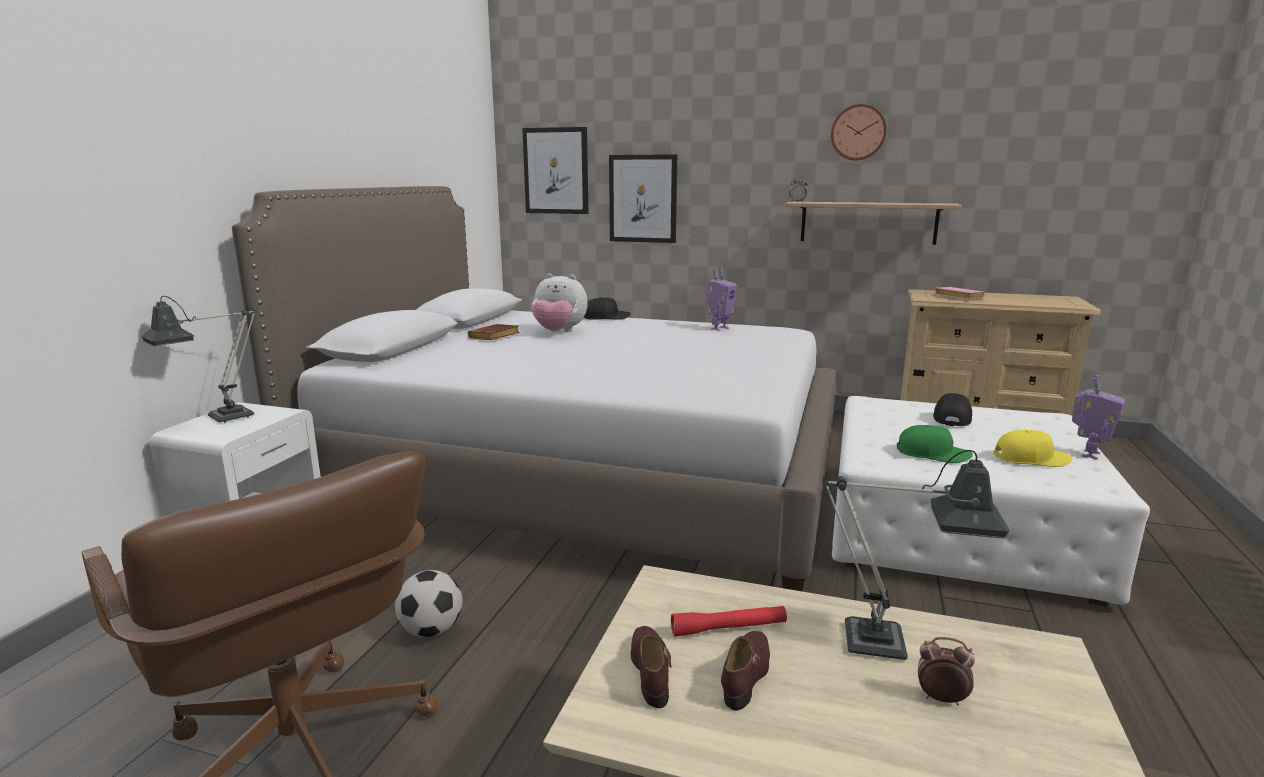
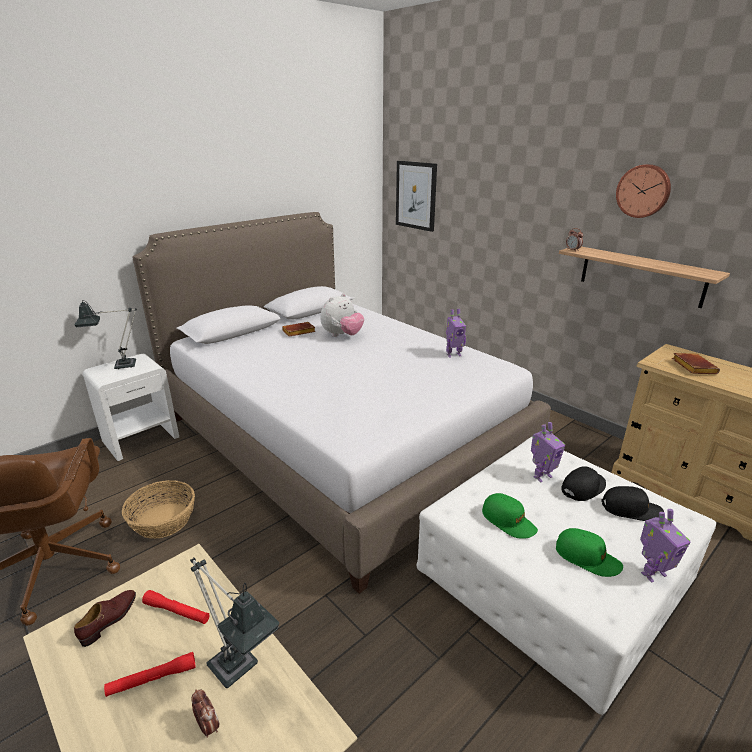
camera: 30 degrees right, 10 degrees up
(431, 630) = (163, 520): football -> basket
(559, 332) = (342, 335): plush toy -> plush toy turned 90 degrees counterclockwise
(605, 317) = (394, 324): black cap -> black cap (631, 509)
(643, 199) = (469, 225): picture -> none
(747, 674) = (144, 648): brown shoe -> none
(808, 693) = (152, 679): none -> red flashlight
(906, 419) = (541, 476): none -> toy robot
(956, 297) = (692, 367): pink book -> brown book
(1031, 459) = (587, 557): yellow cap -> green cap

